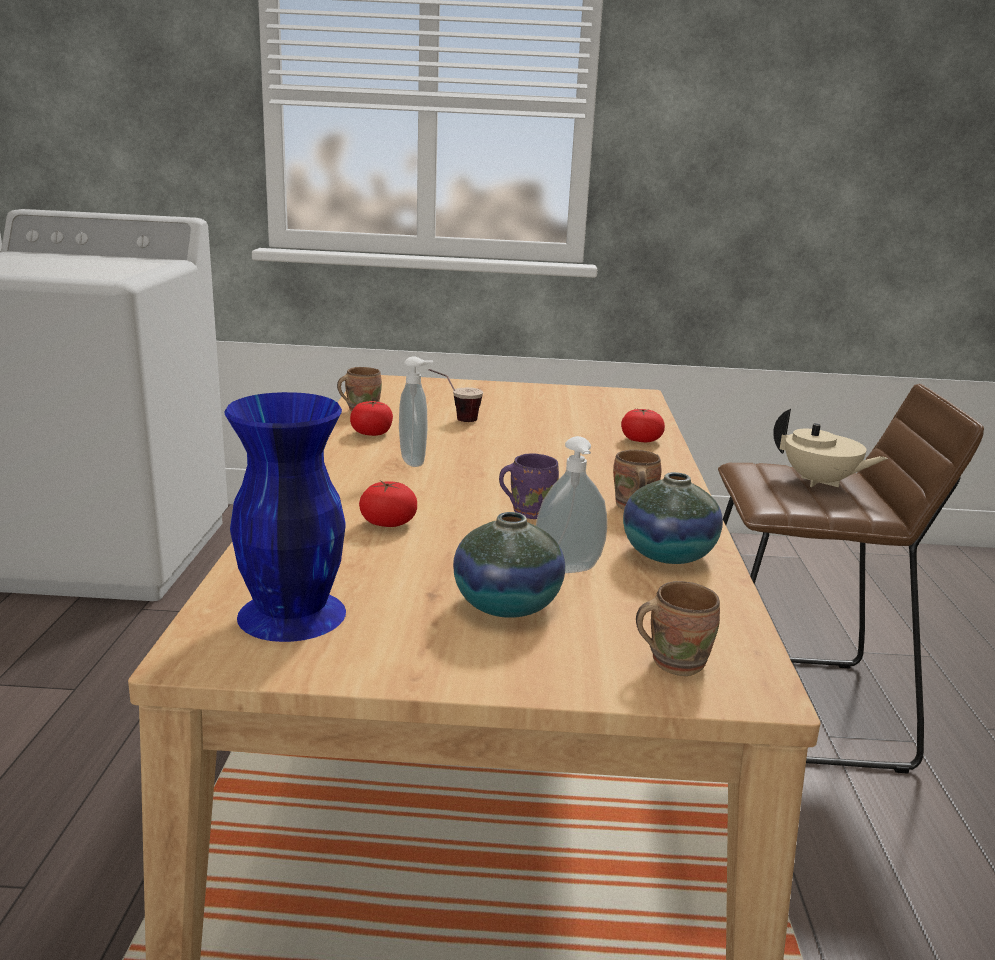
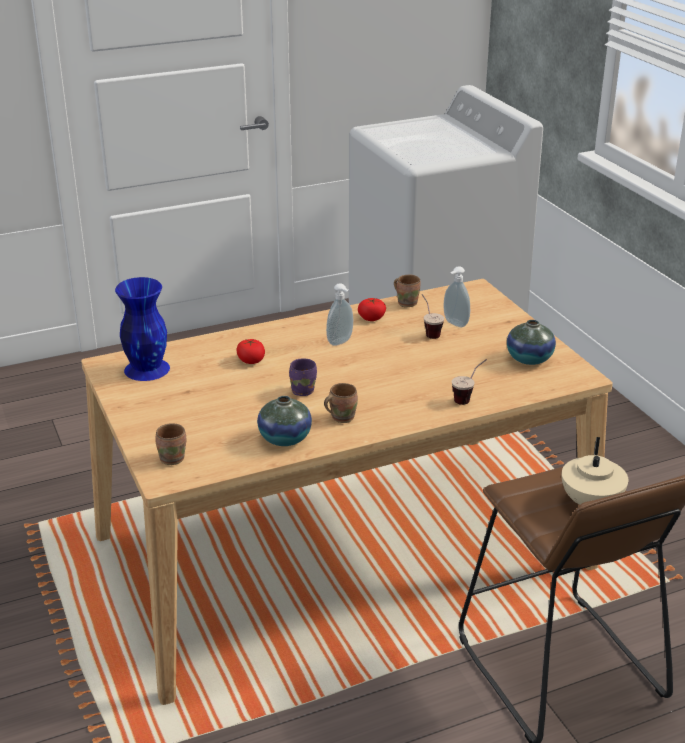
camera: 65 degrees right, 10 degrees up
(507, 605) = (192, 410): vase -> vase (529, 359)
(569, 570) = (240, 416): soap dispenser -> soap dispenser (454, 324)
(641, 440) = (468, 398): tomato -> cup

